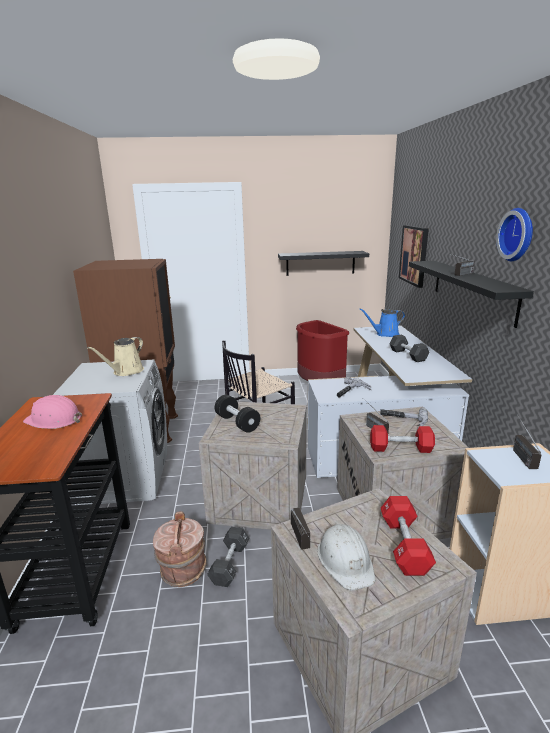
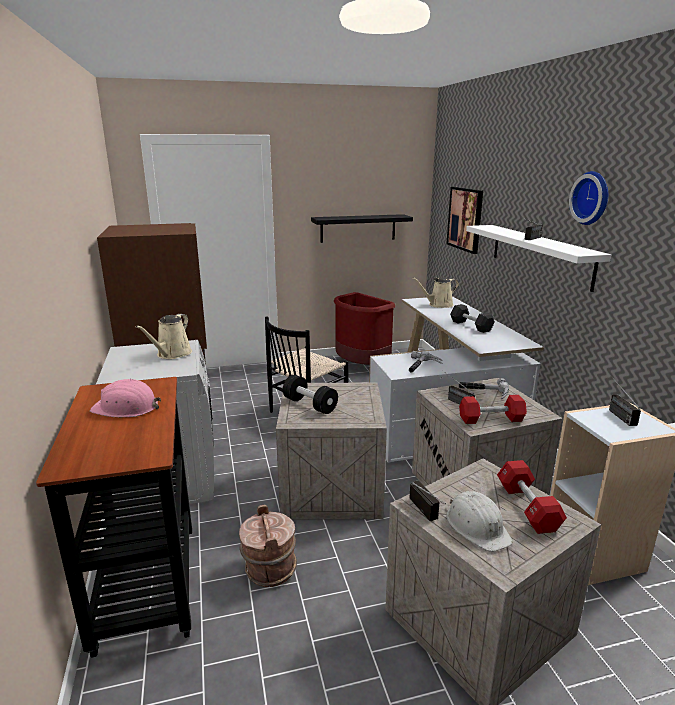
camera: 10 degrees left, 0 degrees up
(230, 564) = (320, 557): black dumbbell -> none
(385, 334) = (438, 305): blue watering can -> beige watering can
(472, 290) = (539, 254): black shelf -> white shelf

